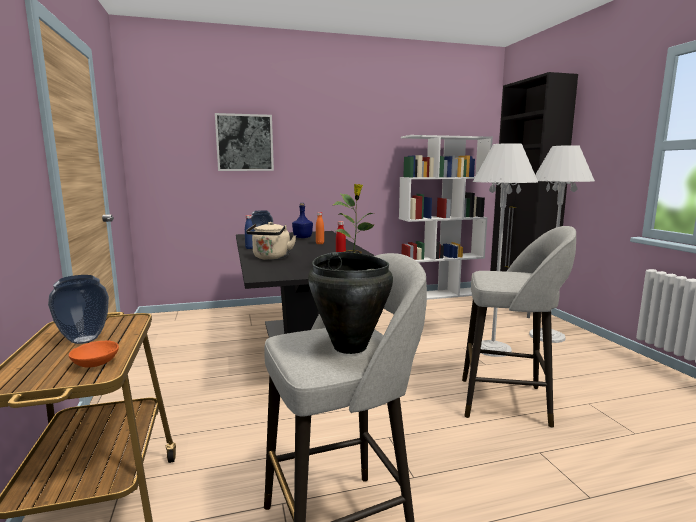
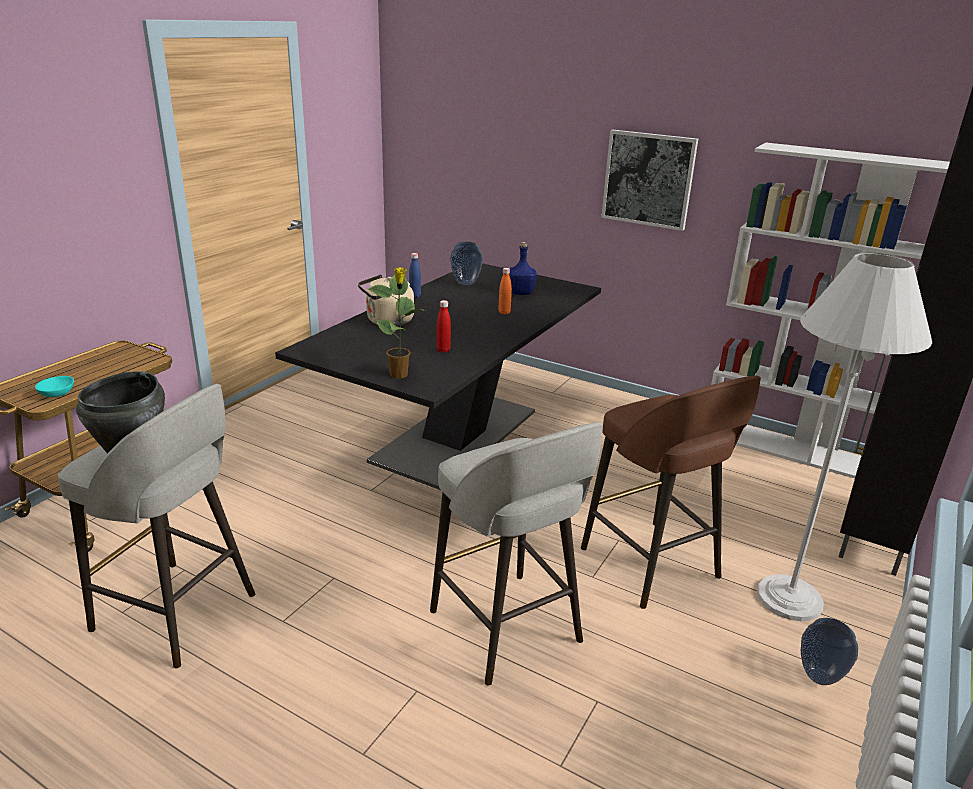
camera: 45 degrees right, 15 degrees up
(85, 340) = (96, 369): vase -> vase (820, 677)
(94, 362) = (57, 392): orange bowl -> turquoise bowl
(244, 142) = (513, 129): picture -> picture (648, 179)
(492, 349) = (652, 565): white floor lamp -> brown stool

